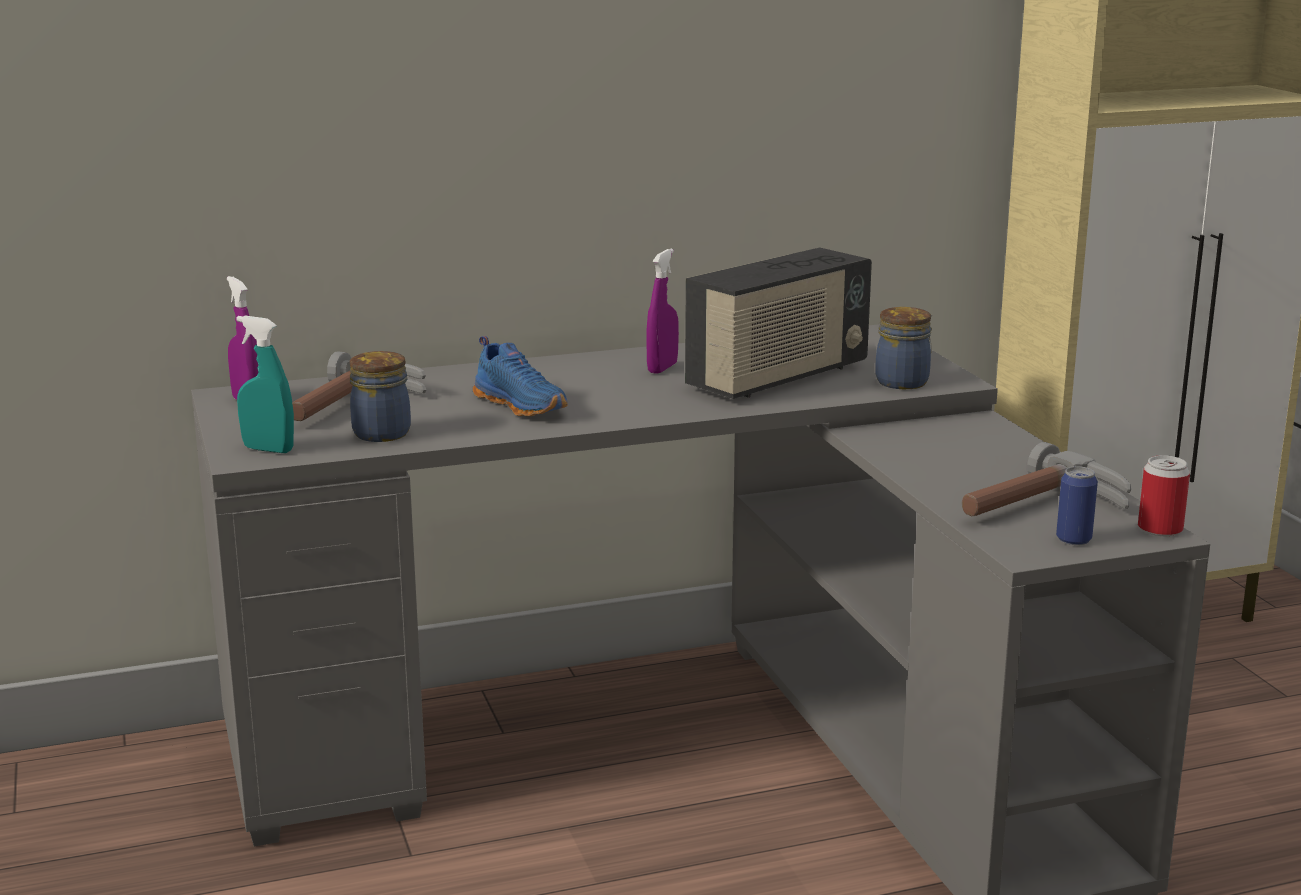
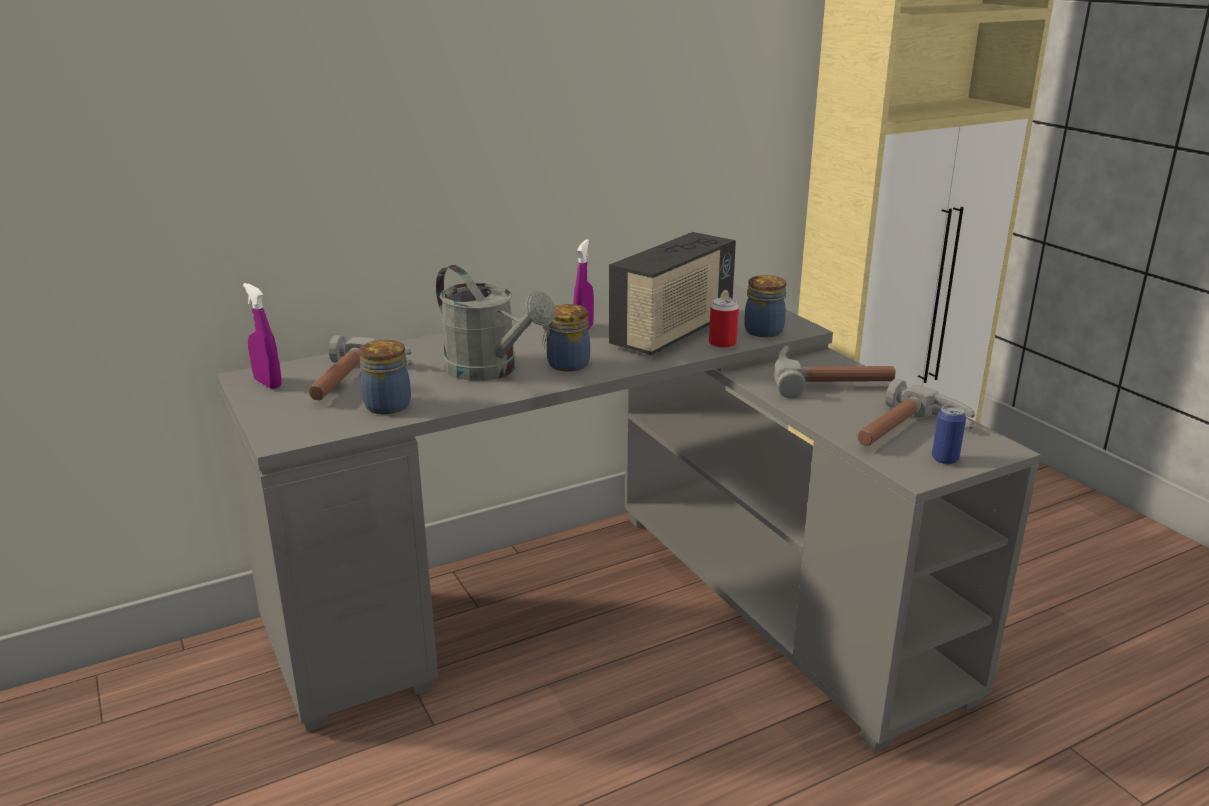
camera: 10 degrees left, 5 degrees up
(268, 449) = (298, 428): turquoise spray bottle -> none
(522, 405) = (490, 371): blue shoe -> grey watering can
(621, 404) = (566, 365): none -> jar
(970, 447) = (829, 381): none -> hammer
(1160, 529) = (999, 444): can -> can (722, 344)

